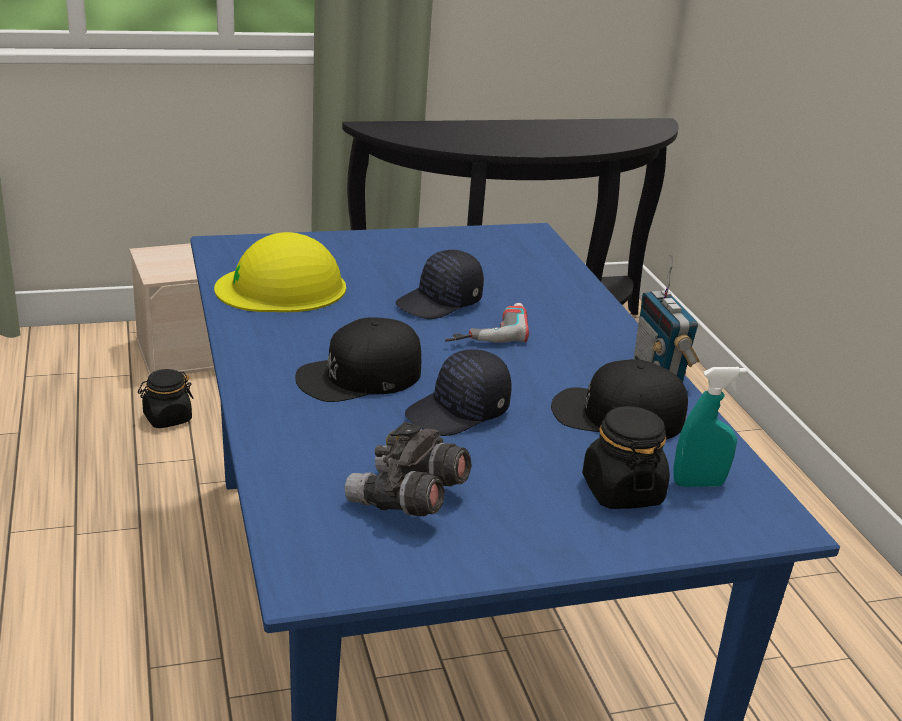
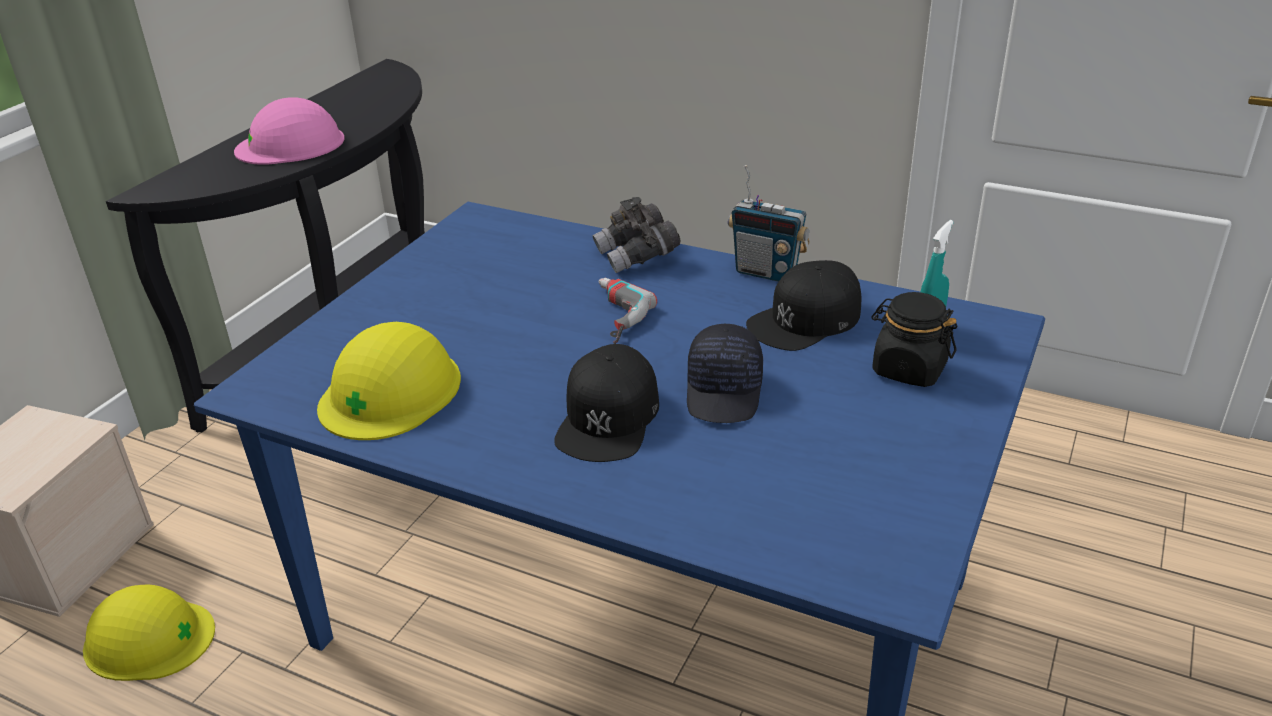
camera: 45 degrees left, 5 degrees up
(167, 418) = (148, 638): black jar -> yellow hard hat
(407, 500) = (830, 480): grey binoculars -> grey binoculars (637, 256)
(440, 303) = (535, 317): black cap -> none
(498, 138) = (291, 145): none -> pink hard hat

